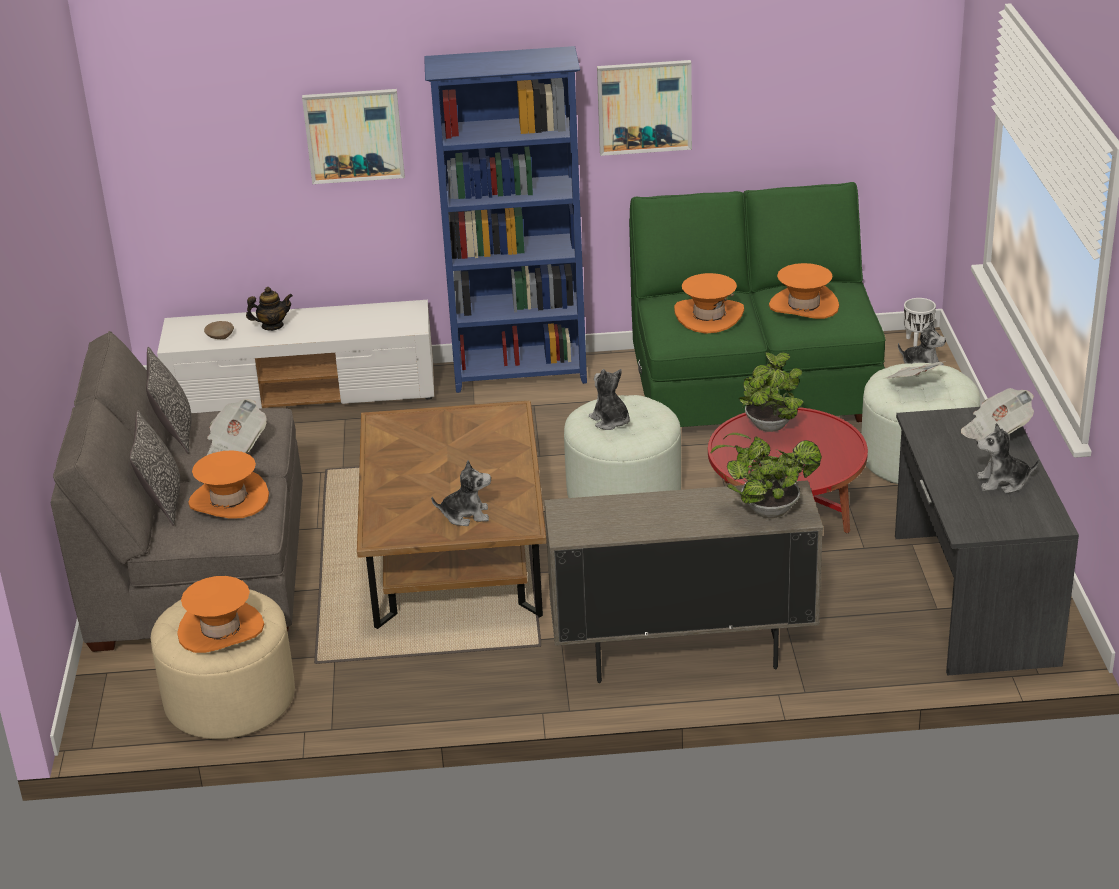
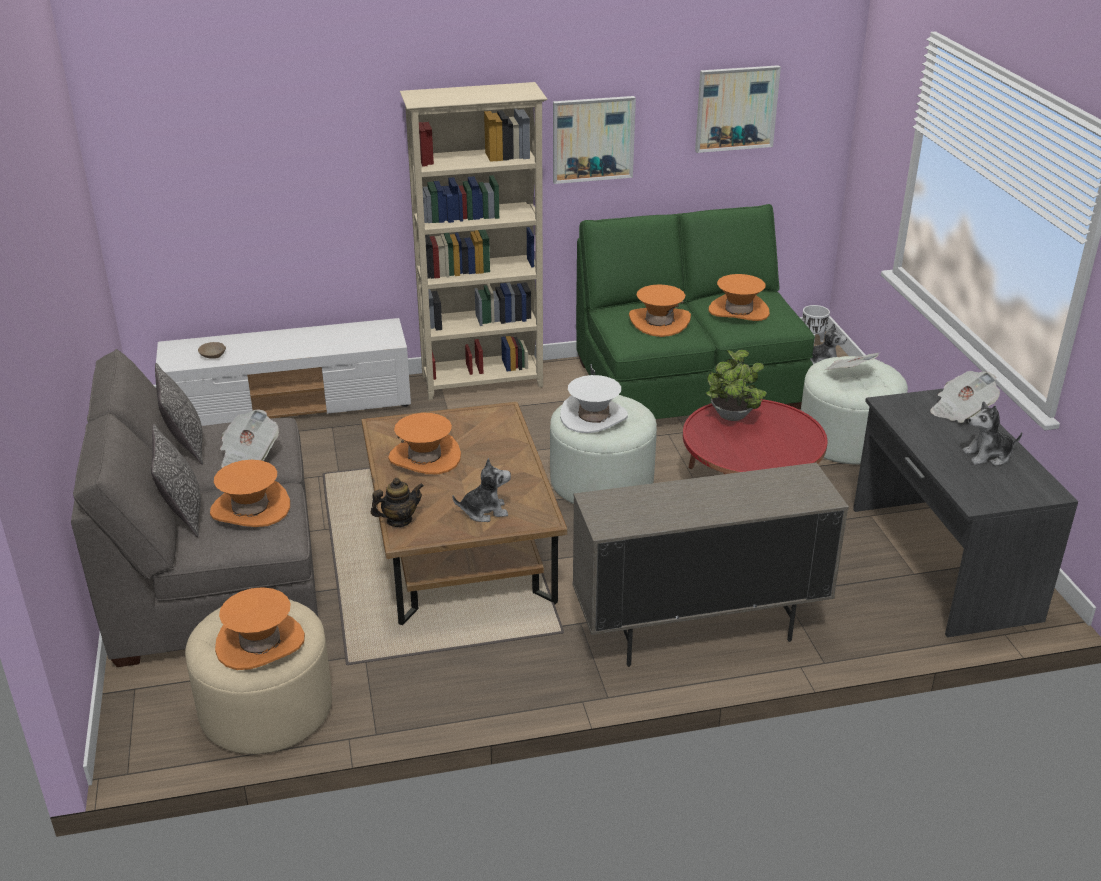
camera: 10 degrees left, 0 degrees up
(272, 326) = (261, 345): teapot -> teapot (399, 520)
(354, 135) = (333, 167): picture -> picture (736, 108)
(417, 457) = (424, 457): none -> orange hat
(521, 375) = (483, 382): blue bookcase -> beige bookcase
(610, 421) = (594, 417): plush toy -> white hat
(765, 510) = (788, 493): potted plant -> none

